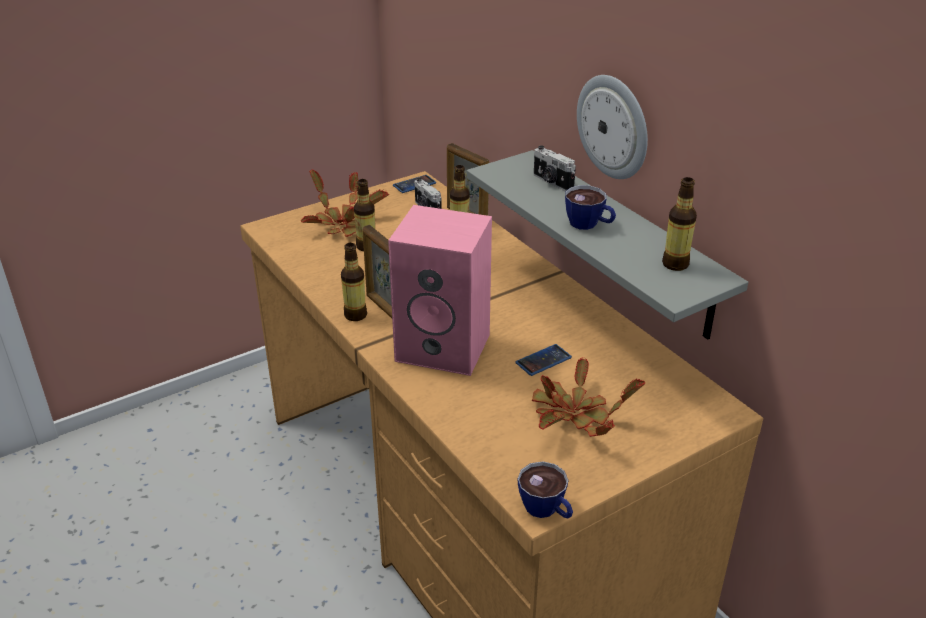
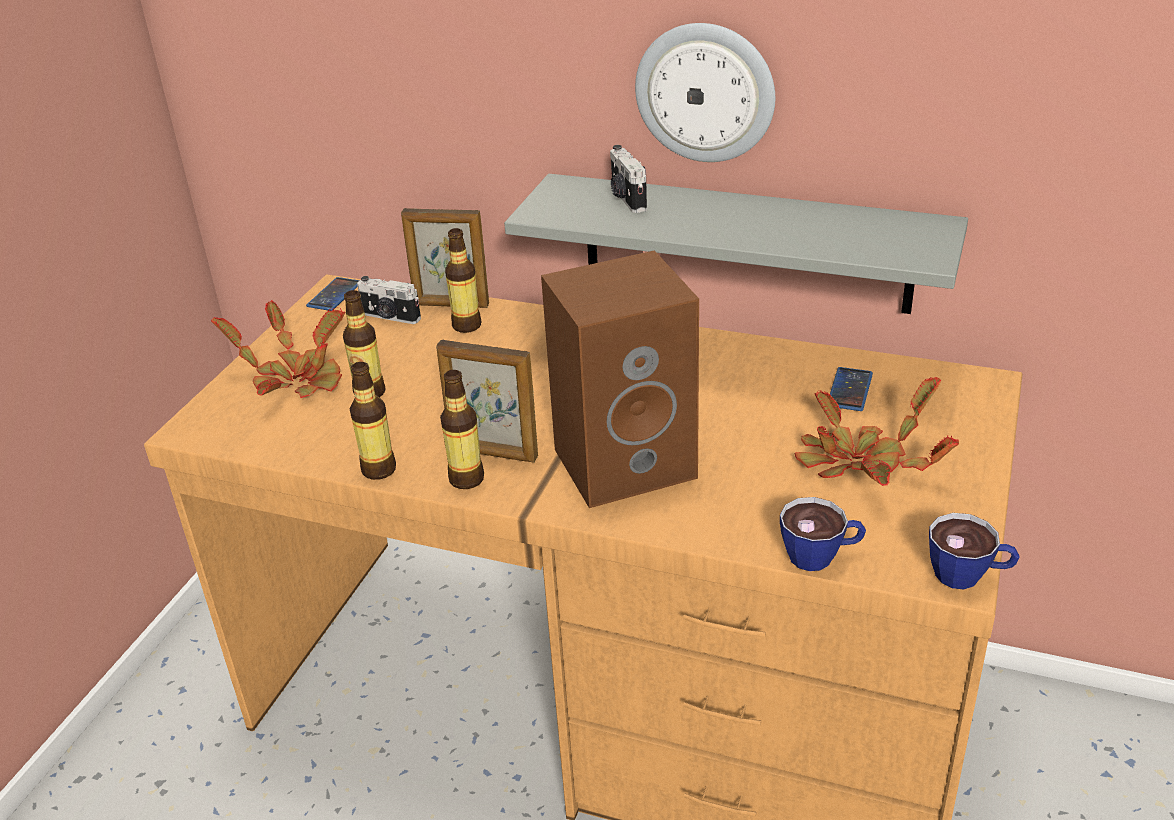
camera: 35 degrees left, 0 degrees up
(445, 347) = (627, 461): pink speaker -> brown speaker
(543, 360) = (752, 422): phone -> phone (850, 390)
(552, 182) = (626, 198): camera -> camera turned 60 degrees clockwise
(589, 225) = (736, 226): cup -> cup (821, 556)
(675, 264) = (881, 229): bottle -> bottle (378, 470)

